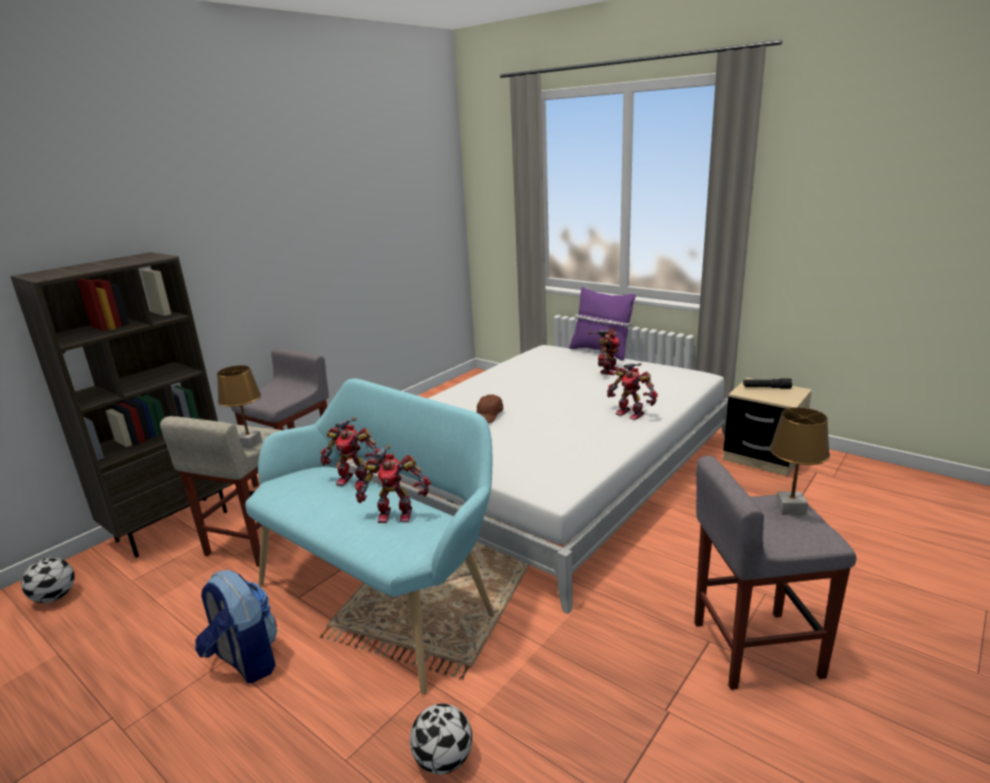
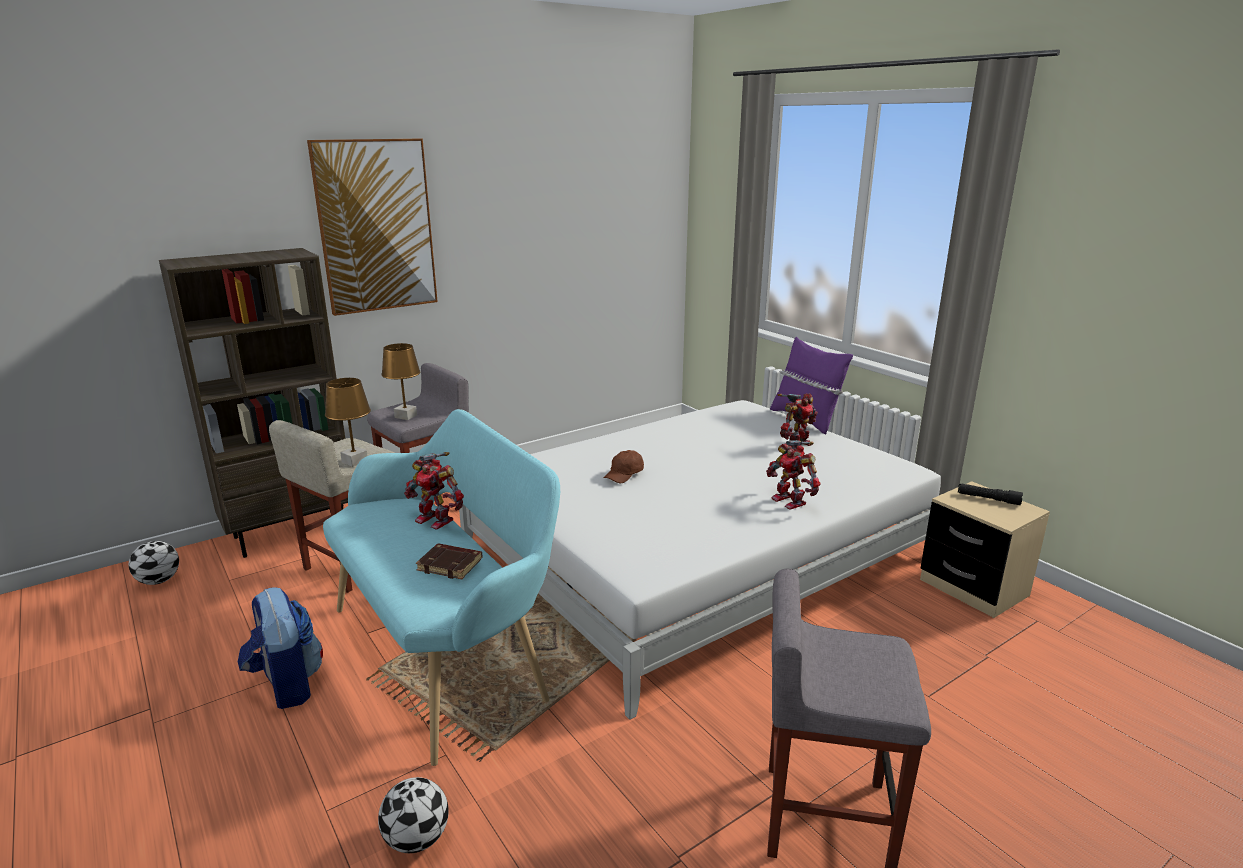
camera: 15 degrees right, 0 degrees up
(215, 227) = (376, 226): none -> picture
(395, 514) = (451, 565): toy robot -> brown book
(790, 509) = (882, 656): brown table lamp -> brown table lamp (405, 416)

